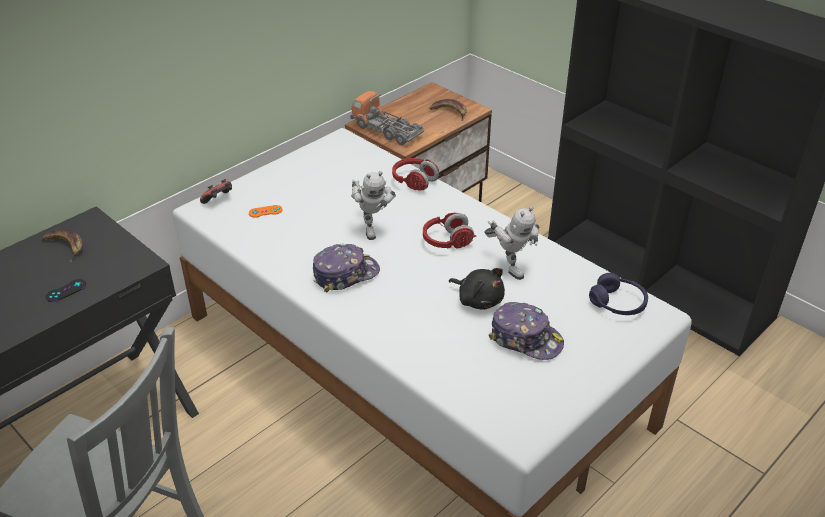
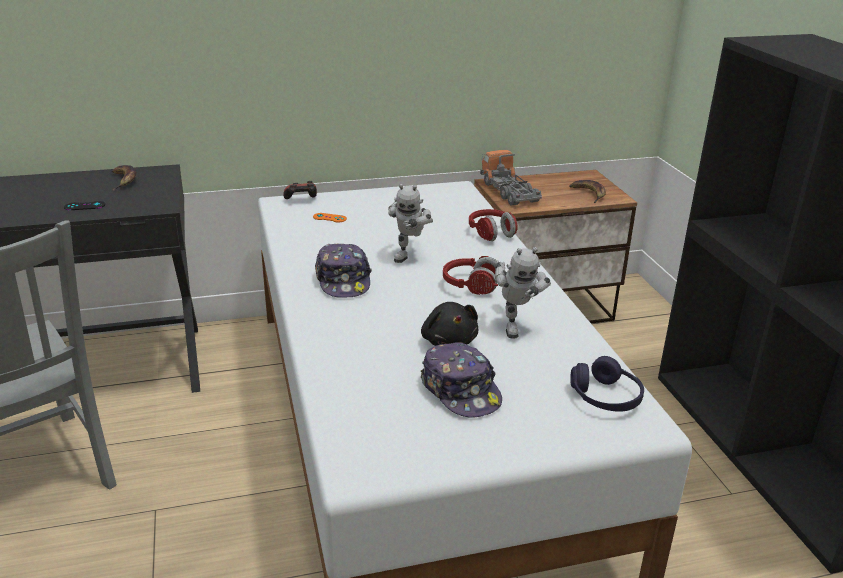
camera: 30 degrees right, 10 degrees down
(345, 274) = (343, 280): cap -> cap turned 75 degrees clockwise

